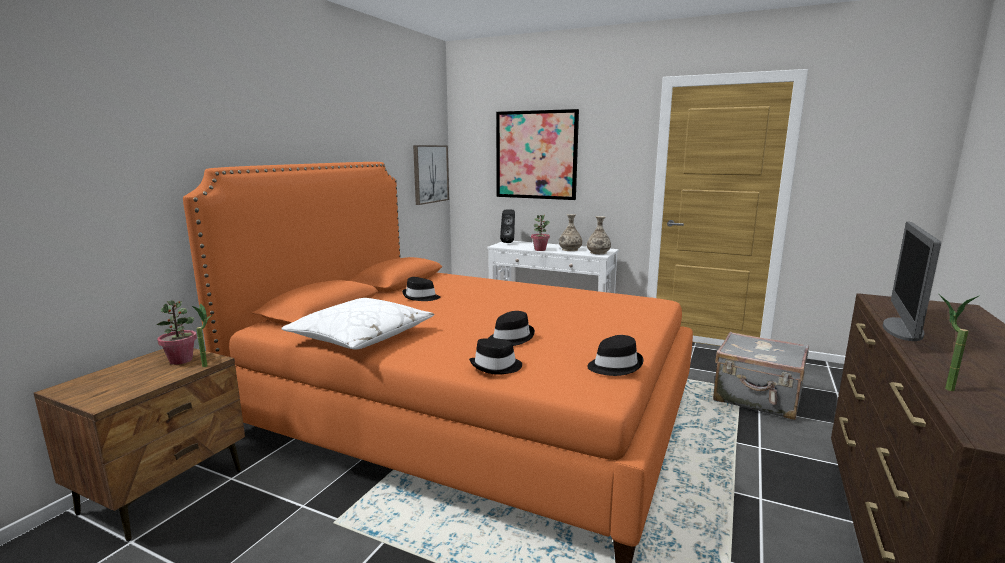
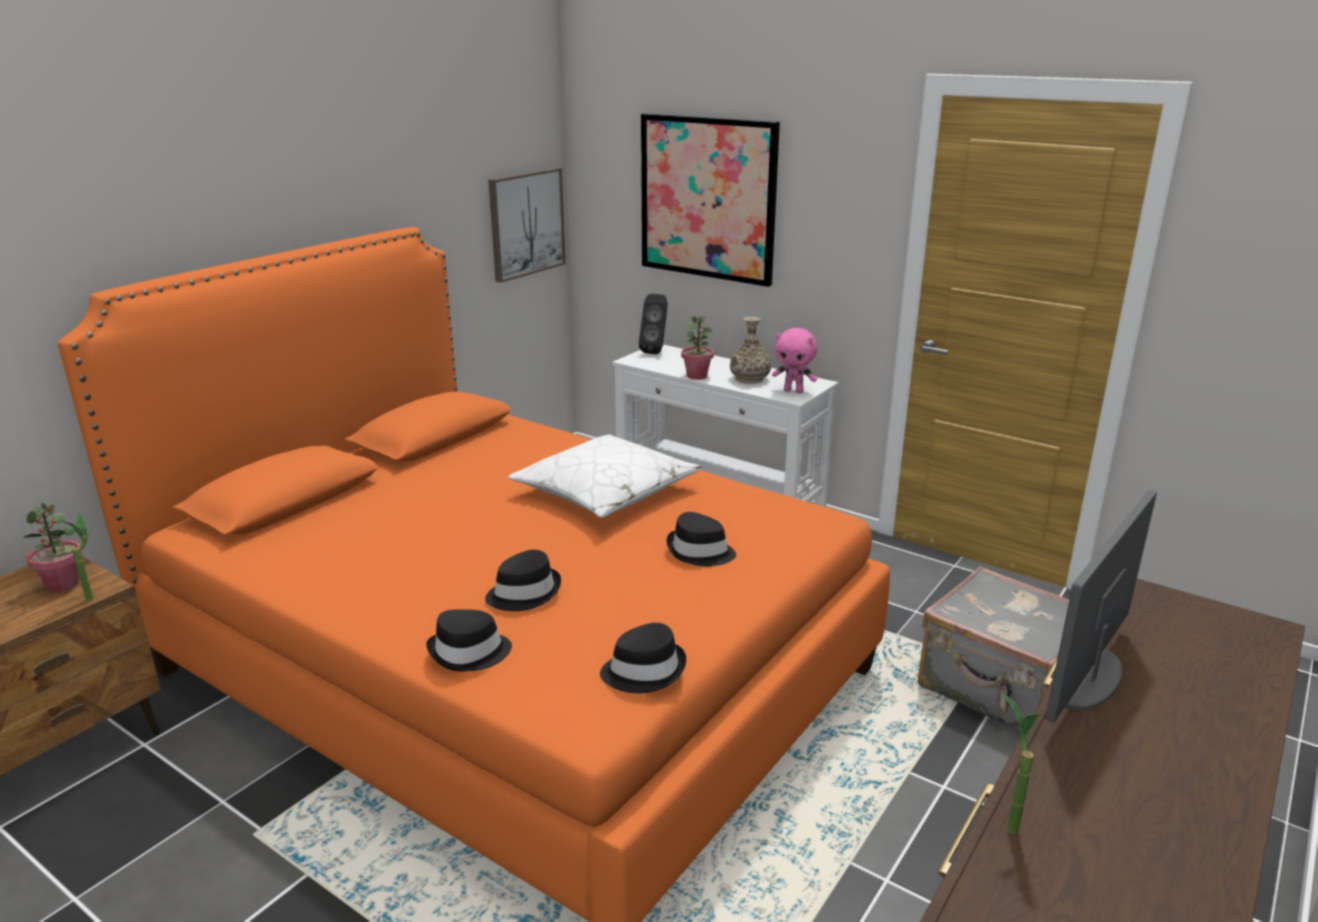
camera: 10 degrees right, 10 degrees up
(361, 336) = (313, 566): white pillow -> white pillow (606, 491)
(421, 297) = (447, 479): black hat -> black hat (700, 552)
(598, 252) = (794, 391): vase -> pink plush toy

